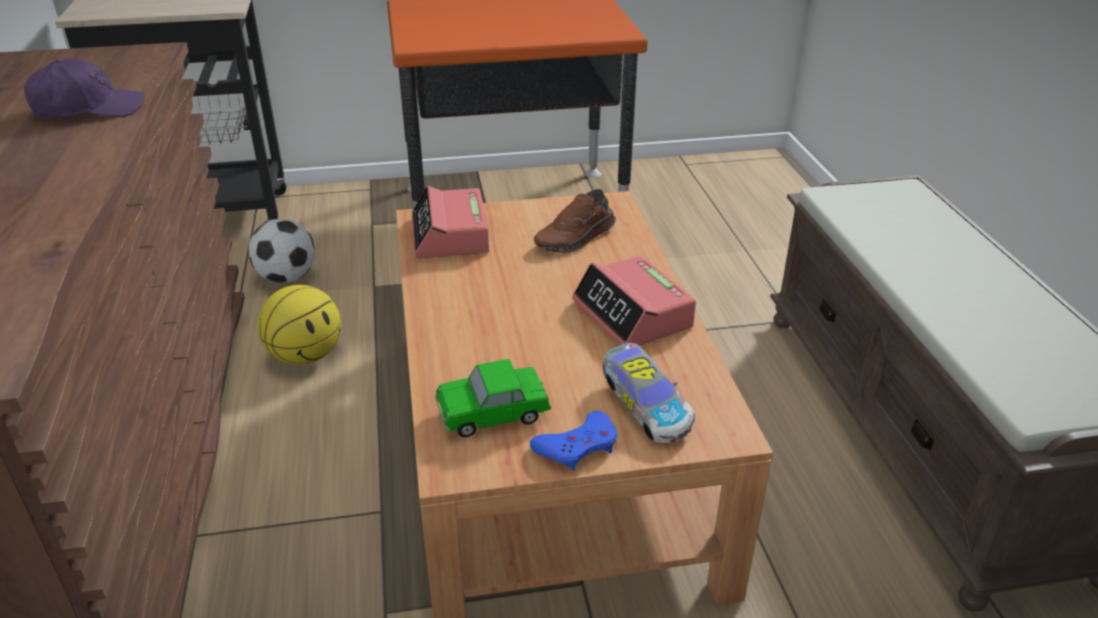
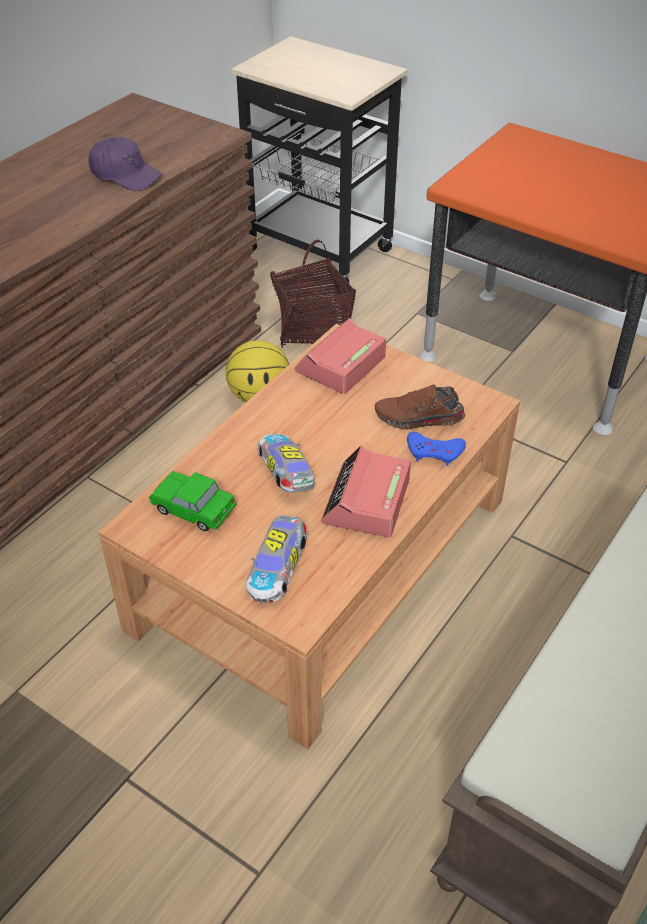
camera: 45 degrees right, 10 degrees up
(287, 278) = (313, 328): football -> basket
(533, 334) = (287, 474): none -> toy car
(577, 446) = (207, 563): blue game controller -> blue game controller (434, 452)

